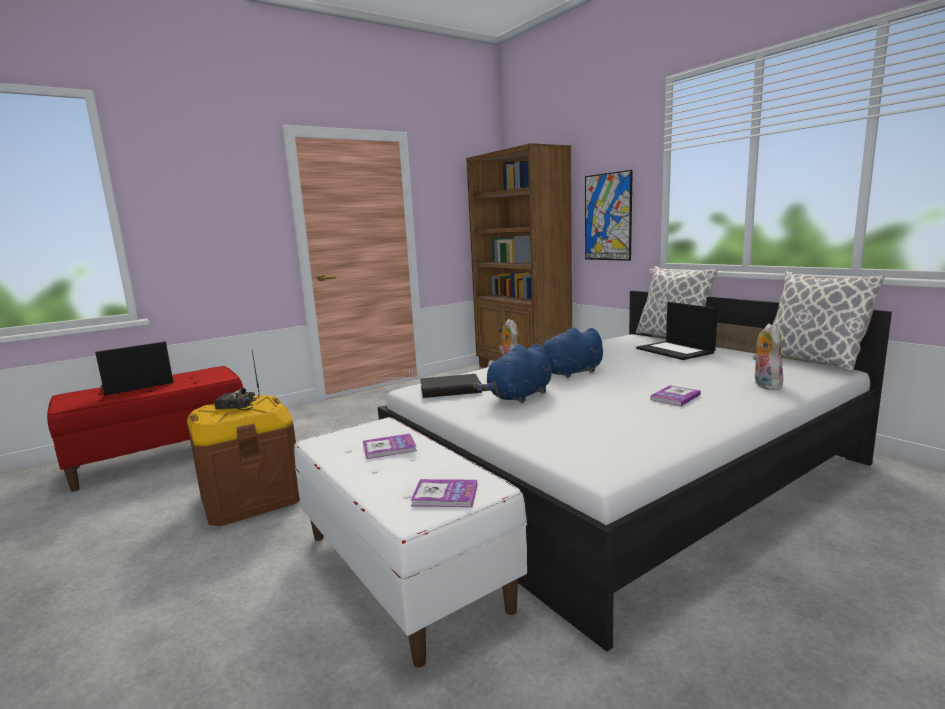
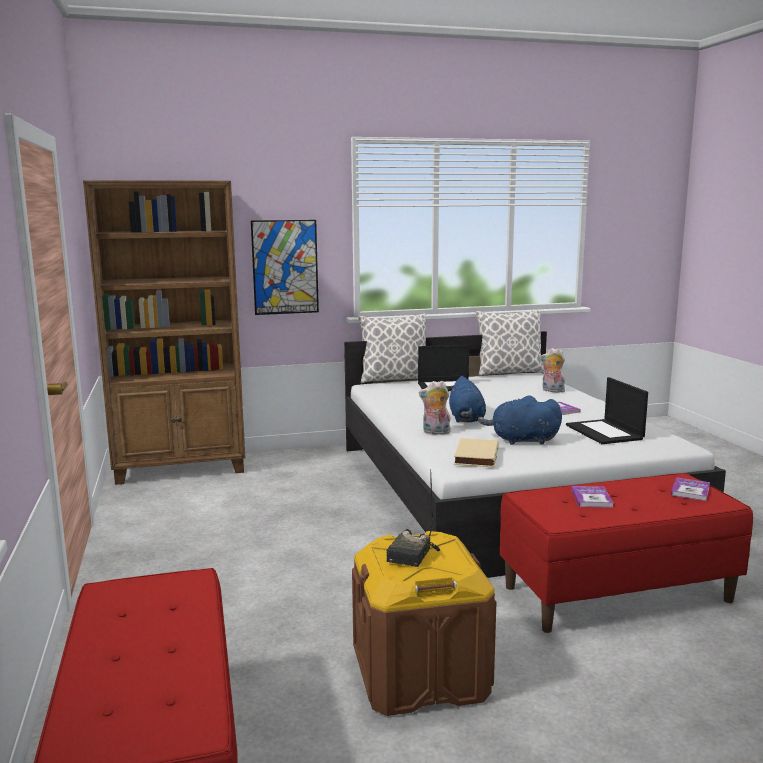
camera: 70 degrees left, 0 degrees up
(136, 385) = (114, 665): laptop -> laptop (605, 432)
(404, 570) = (617, 593): white bench -> red bench
(450, 389) = (475, 456): black book -> beige book
(518, 396) = (522, 440): blue plush toy -> blue plush toy turned 120 degrees clockwise

